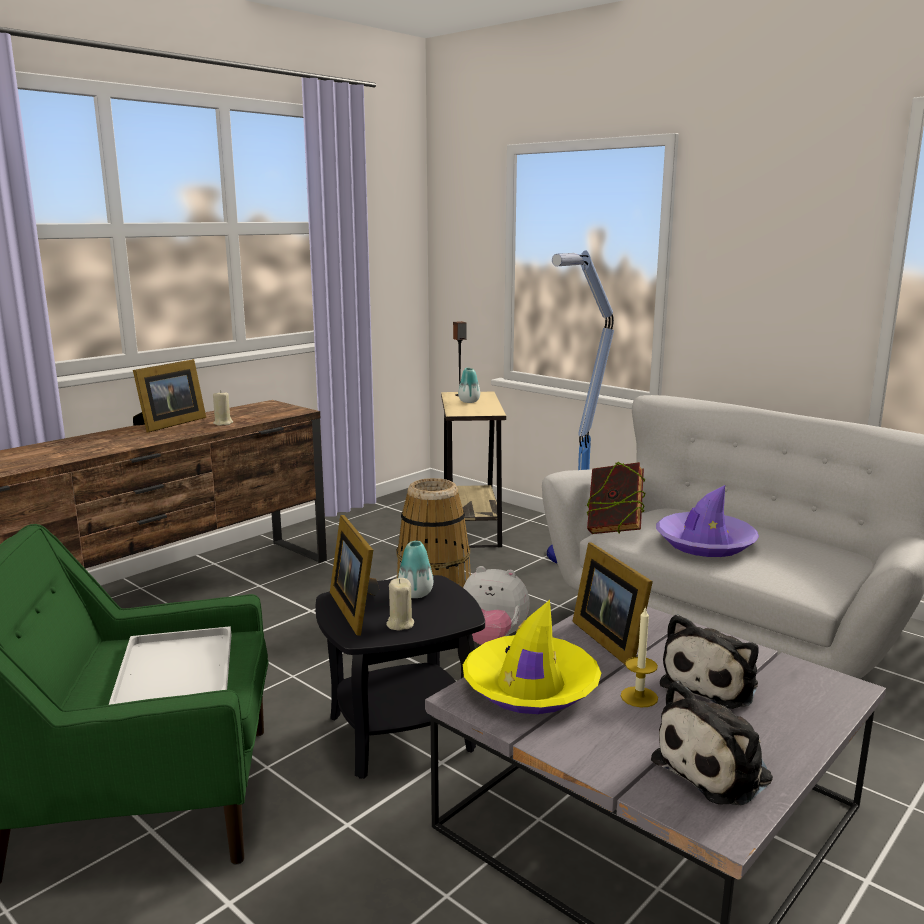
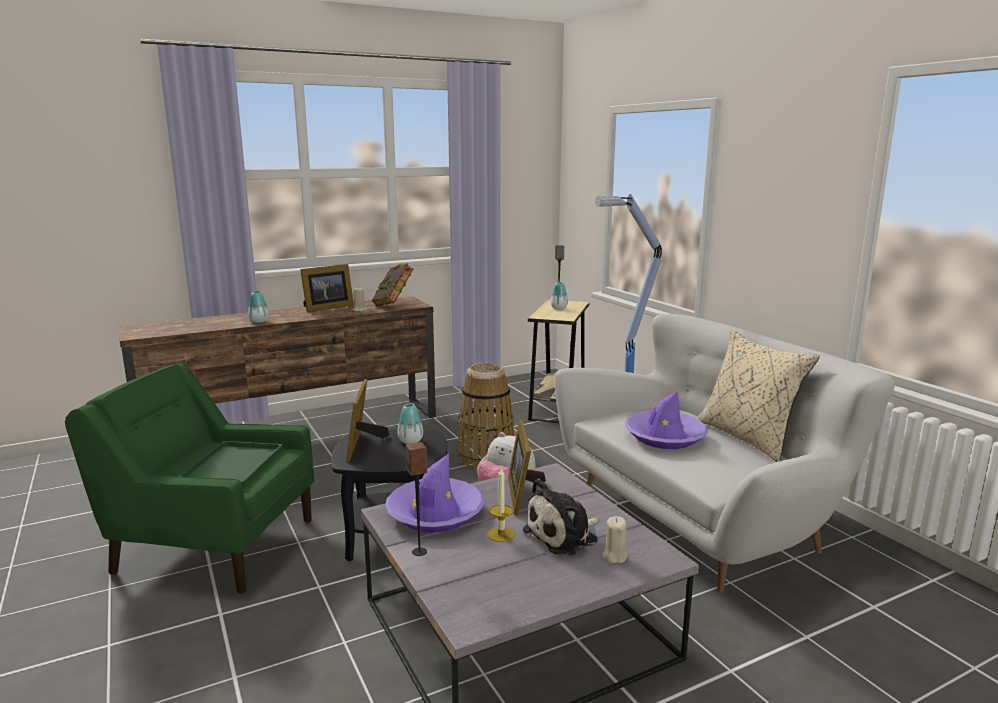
camera: 20 degrees right, 0 degrees up
(88, 451) = (259, 321): none -> vase
(177, 673) = (233, 467): white tray -> green tray
(400, 624) = (380, 458): beige candle -> beige candle (614, 556)
(530, 686) = (435, 514): yellow hat -> purple hat
(563, 742) = (419, 552): none -> speaker
(614, 530) = (605, 418): book -> book (393, 305)
(717, 768) = (504, 589): plush toy -> none
(786, 532) = (748, 438): none -> beige pillow

